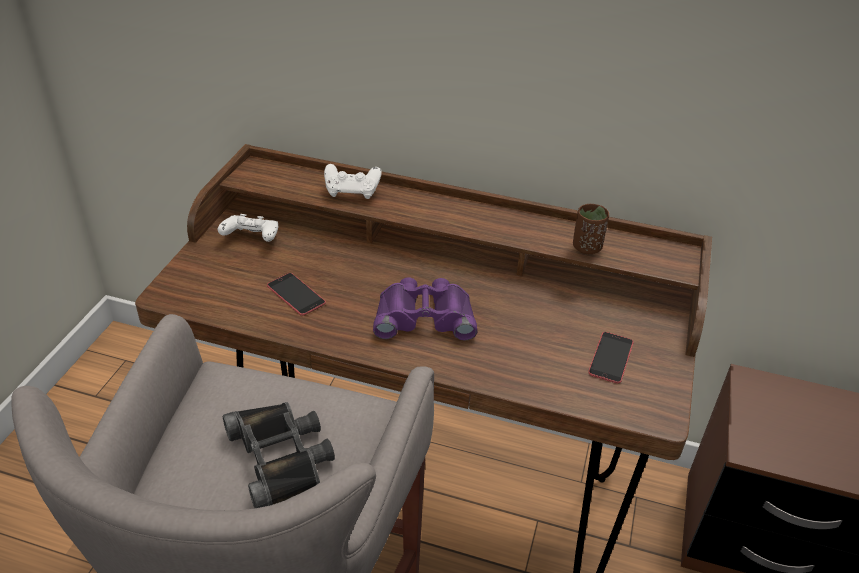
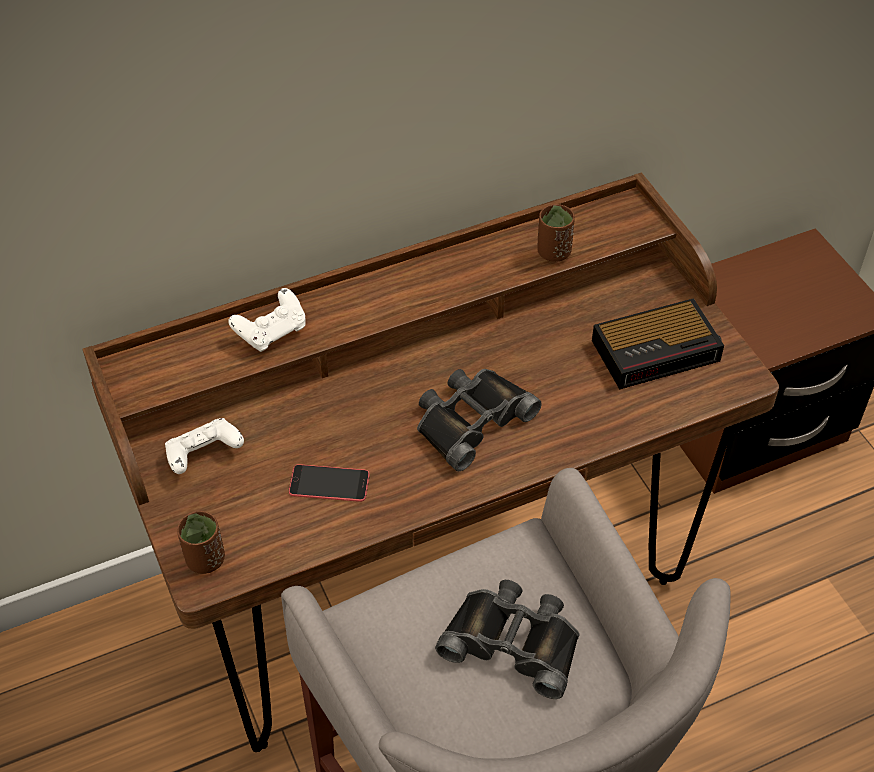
camera: 40 degrees left, 10 degrees up
(181, 286) = (205, 559): none -> brown cup
(424, 316) = (470, 420): purple binoculars -> black binoculars
(611, 357) = (658, 350): phone -> alarm clock

